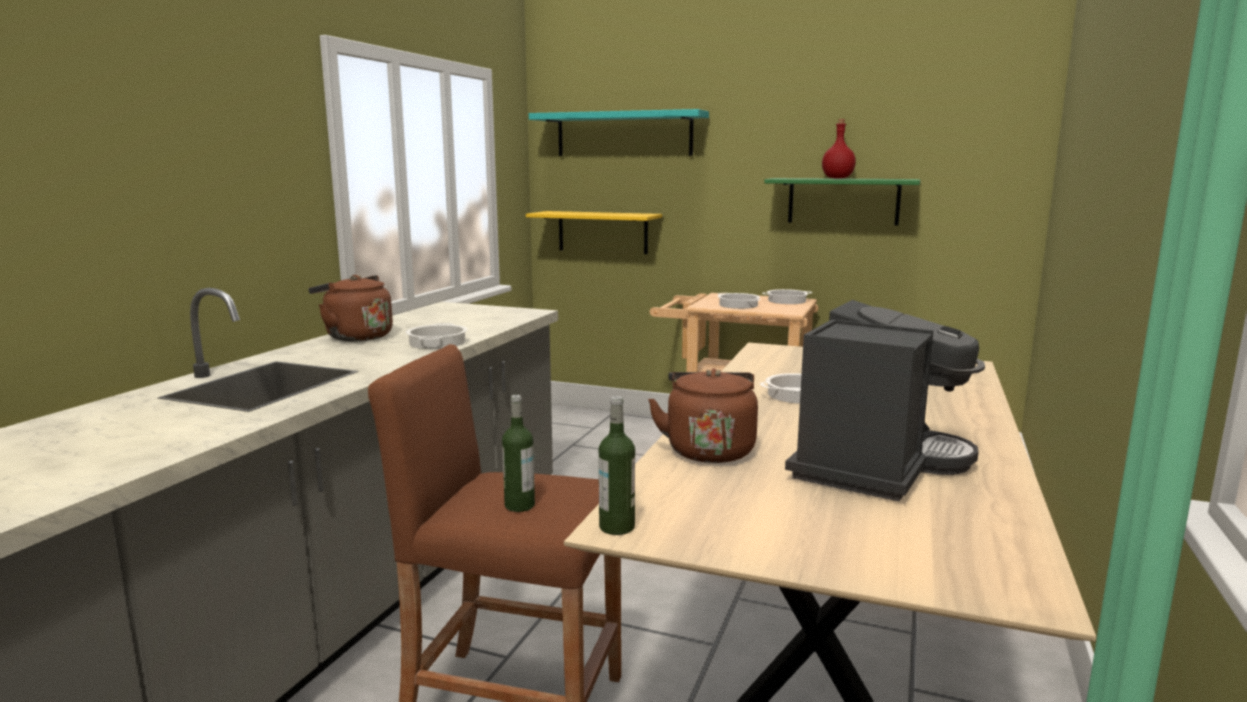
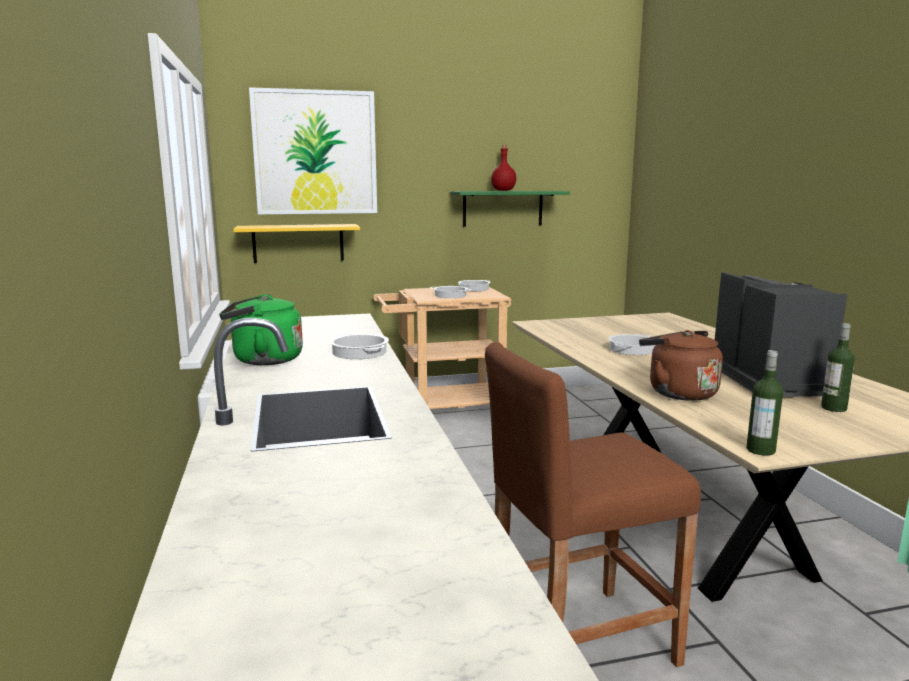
camera: 35 degrees left, 0 degrees up
(355, 337) = (263, 360): brown kettle -> green kettle
(519, 505) = (620, 464): bottle -> bottle (833, 408)
(624, 134) = (315, 153): turquoise shelf -> picture

